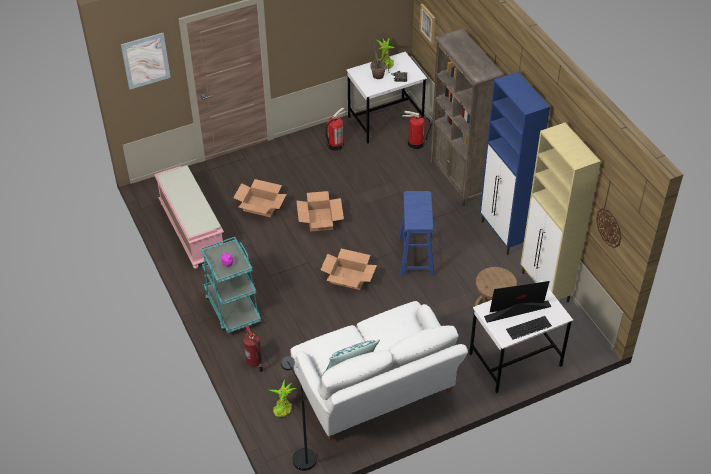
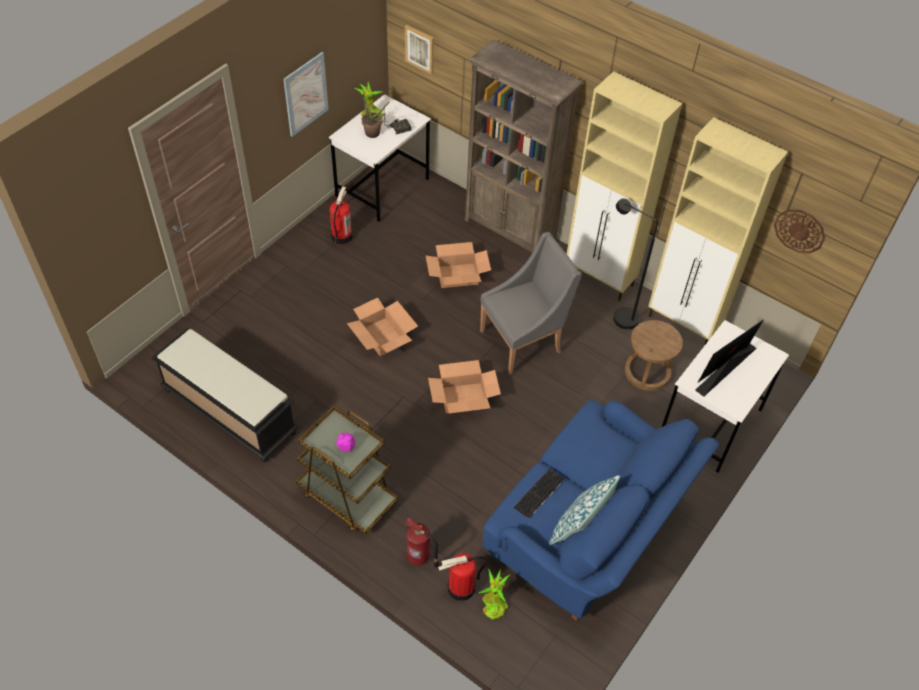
camera: 30 degrees left, 5 degrees up
(145, 60) = (97, 203): picture -> picture (306, 94)
(191, 230) = (228, 411): pink bench -> black bench
(232, 308) = (347, 496): turquoise cart -> brown cart
(261, 206) = (299, 346): cardboard box -> cardboard box (457, 275)
(301, 455) = (555, 657): black floor lamp -> black floor lamp (619, 316)
(376, 391) = (588, 530): white sofa -> blue sofa
(415, 143) = (434, 203): fire extinguisher -> fire extinguisher (461, 588)
(416, 257) = (523, 341): blue stool -> grey armchair
(503, 235) = (600, 279): blue cabinet -> beige cabinet
(528, 328) = (752, 385): keyboard -> keyboard (539, 494)

